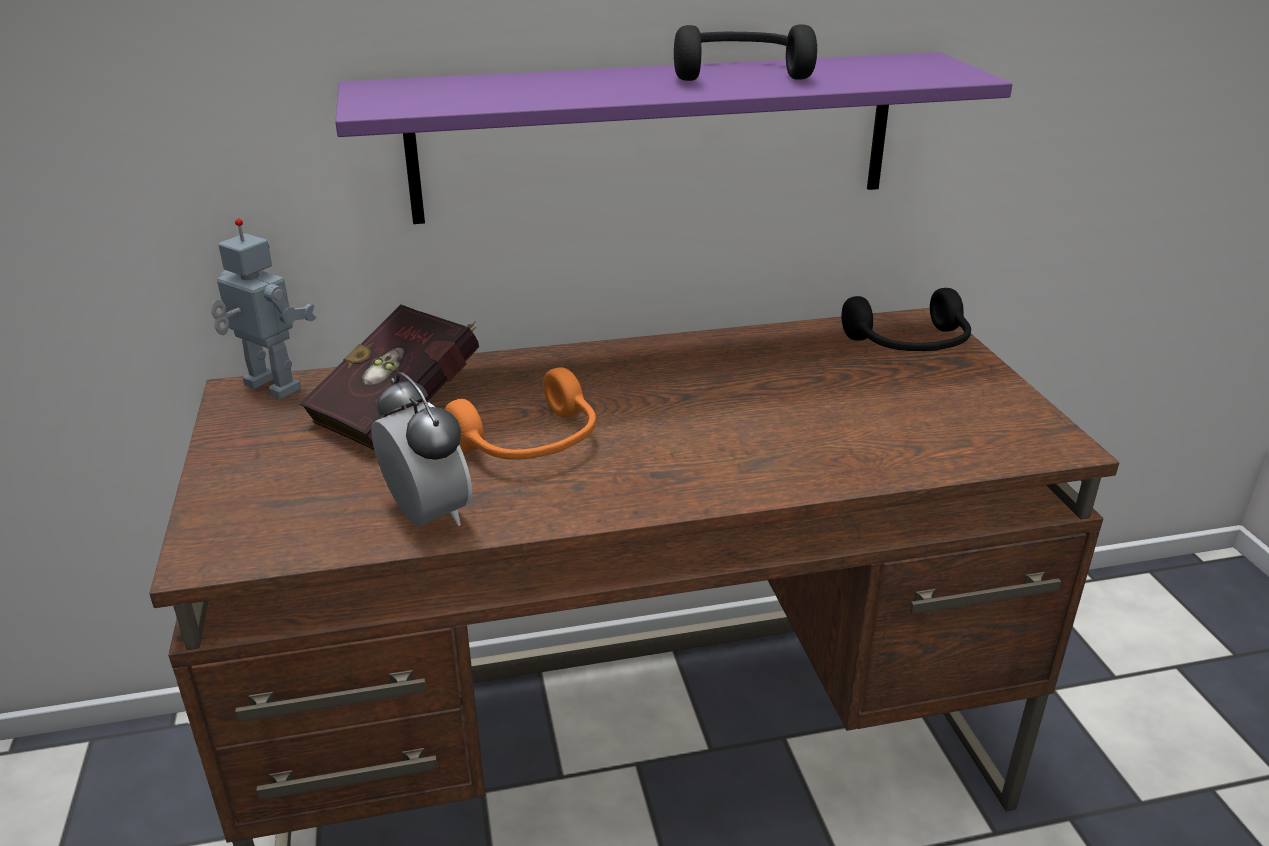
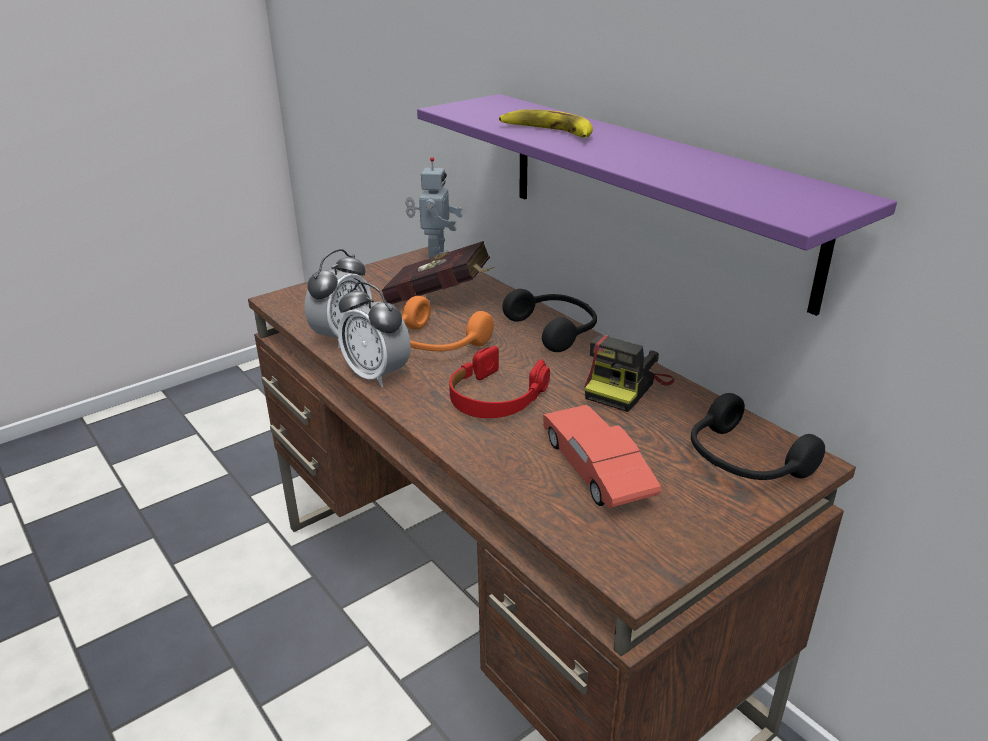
camera: 65 degrees right, 0 degrees up
(572, 508) = (377, 375): none -> alarm clock
(580, 91) = (547, 132): none -> banana
(702, 436) = (495, 397): none -> red headphones
(738, 72) = (668, 155): black headphones -> black headphones (555, 329)
(742, 358) = (626, 387): none -> camera
(889, 416) = (596, 471): none -> red toy car

